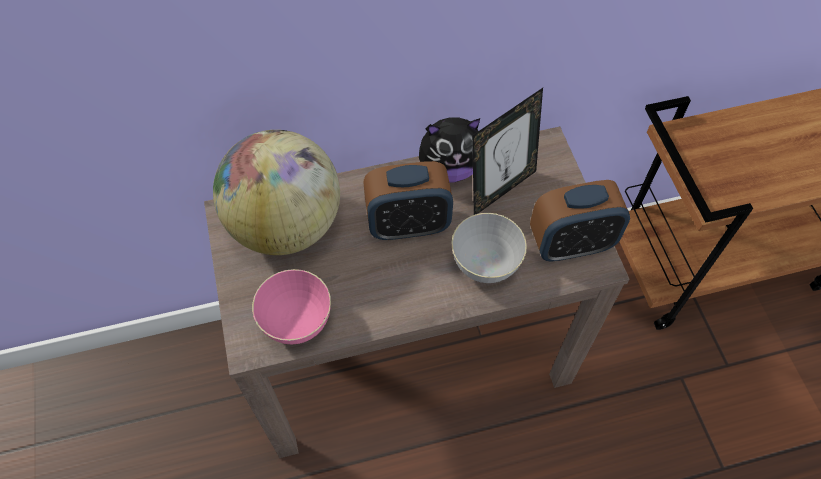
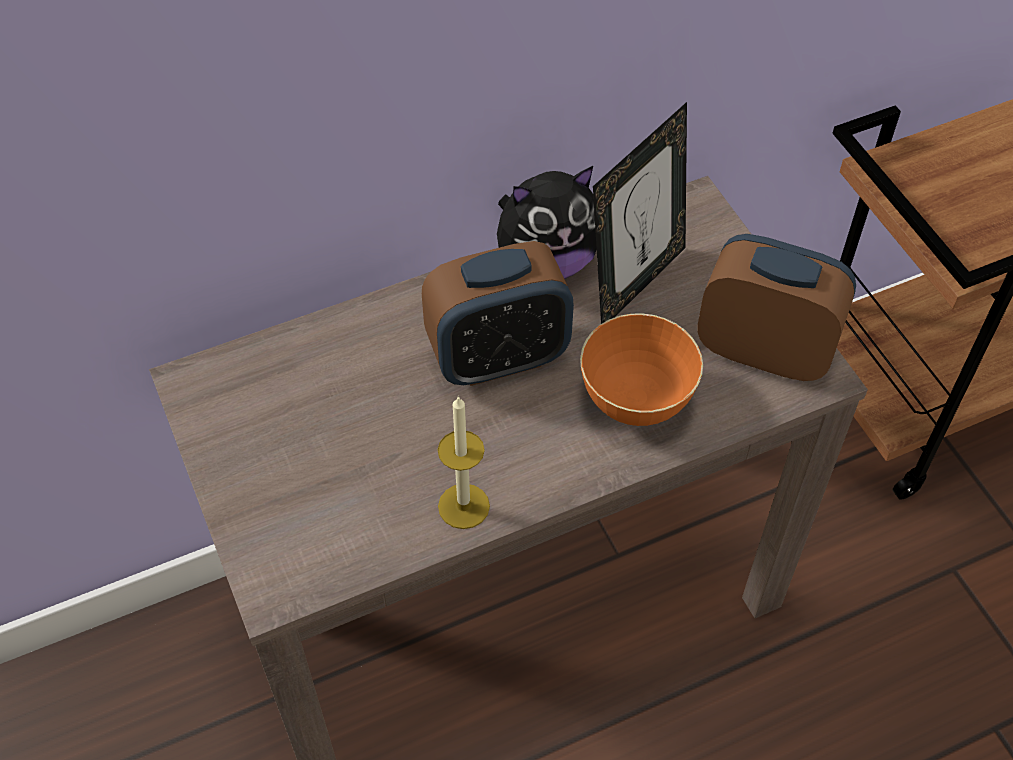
camera: 10 degrees left, 5 degrees down
(286, 224) = (296, 386): globe -> none
(297, 321) = (346, 535): pink bowl -> none
(369, 314) = (463, 506): none -> candle
(485, 264) = (636, 400): grey bowl -> orange bowl
(570, 244) = (764, 350): alarm clock -> alarm clock turned 135 degrees counterclockwise

